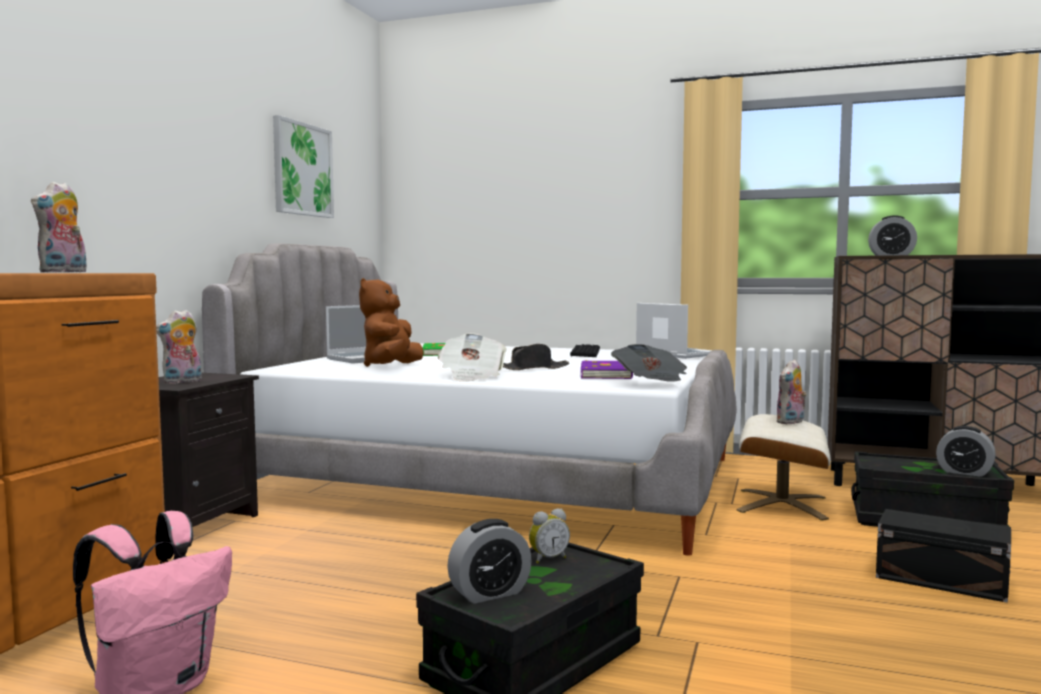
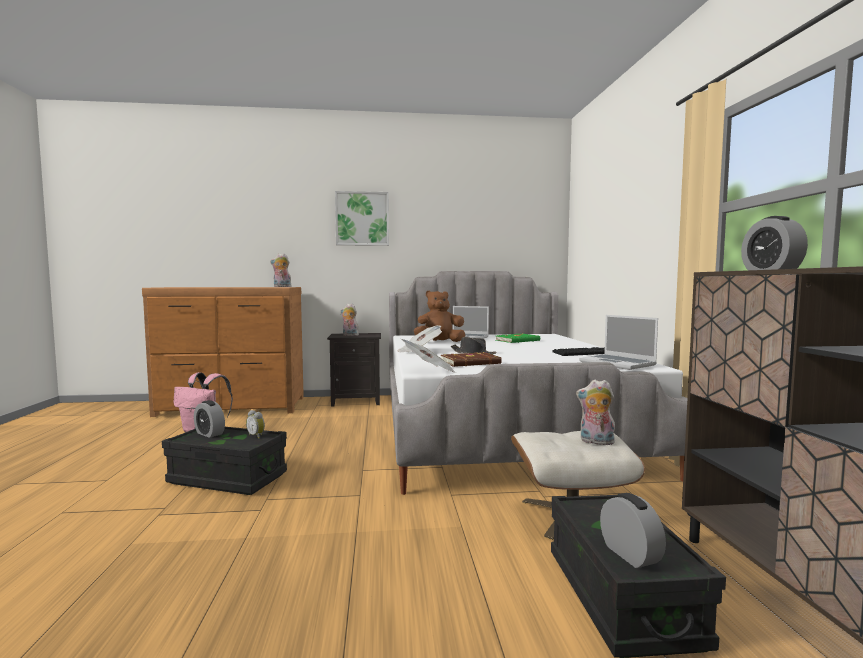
camera: 65 degrees right, 0 degrees up
(302, 169) = (477, 228): picture -> picture (362, 218)
(607, 374) = (471, 363): purple book -> brown book
(673, 354) = (618, 363): laptop -> laptop turned 120 degrees clockwise
(943, 581) = (422, 601): black storage box -> none
(964, 472) = (630, 554): alarm clock -> alarm clock turned 150 degrees clockwise

